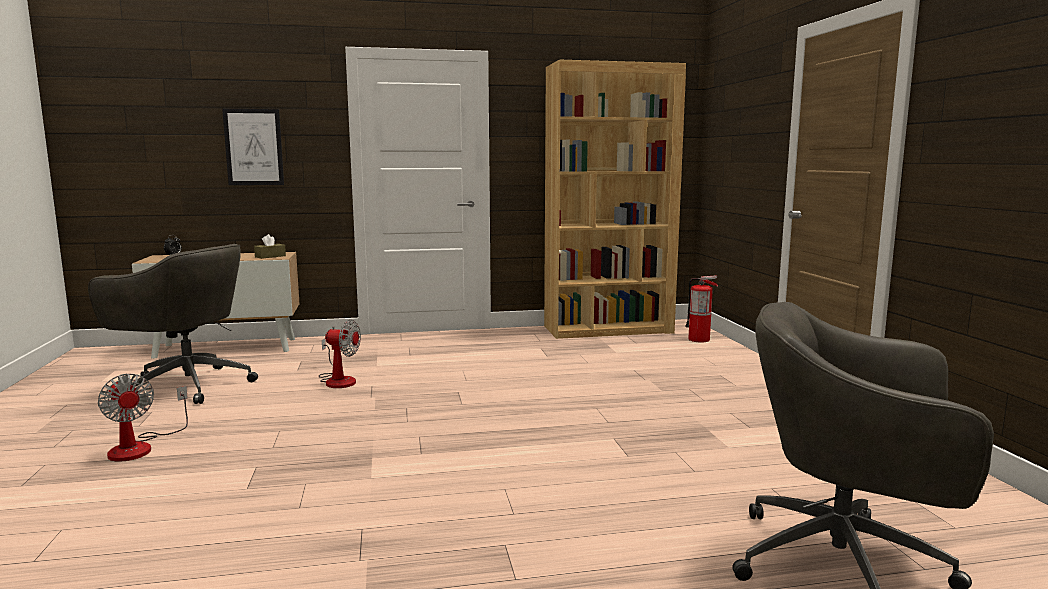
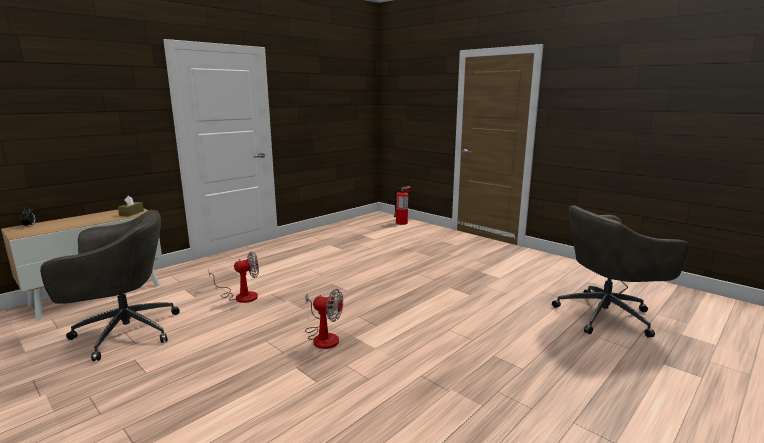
camera: 35 degrees left, 5 degrees up
(140, 447) = (182, 386): fan -> fan (323, 336)
(253, 147) = (92, 122): picture -> none
(608, 329) = (347, 225): brown bookcase -> none

